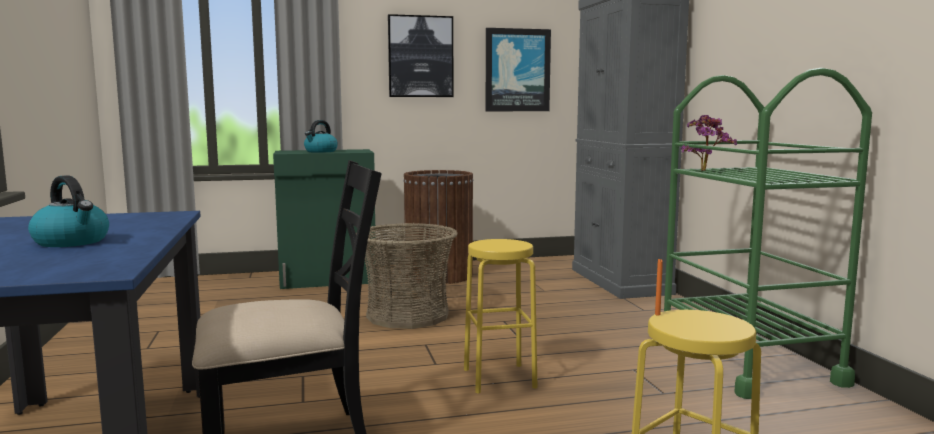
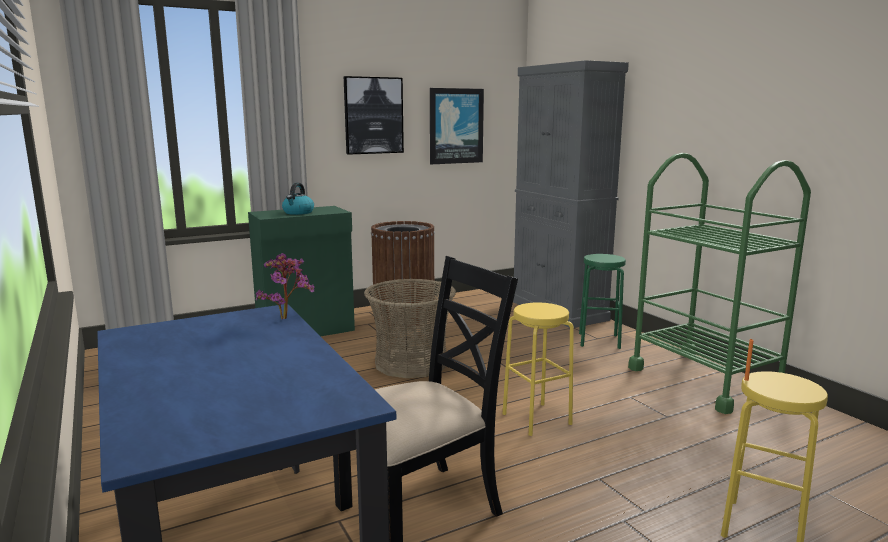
camera: 15 degrees left, 5 degrees up
(72, 242) = (248, 363): kettle -> none
(644, 312) = (599, 341): none -> green stool
(705, 171) = (675, 233): potted plant -> potted plant (287, 317)

